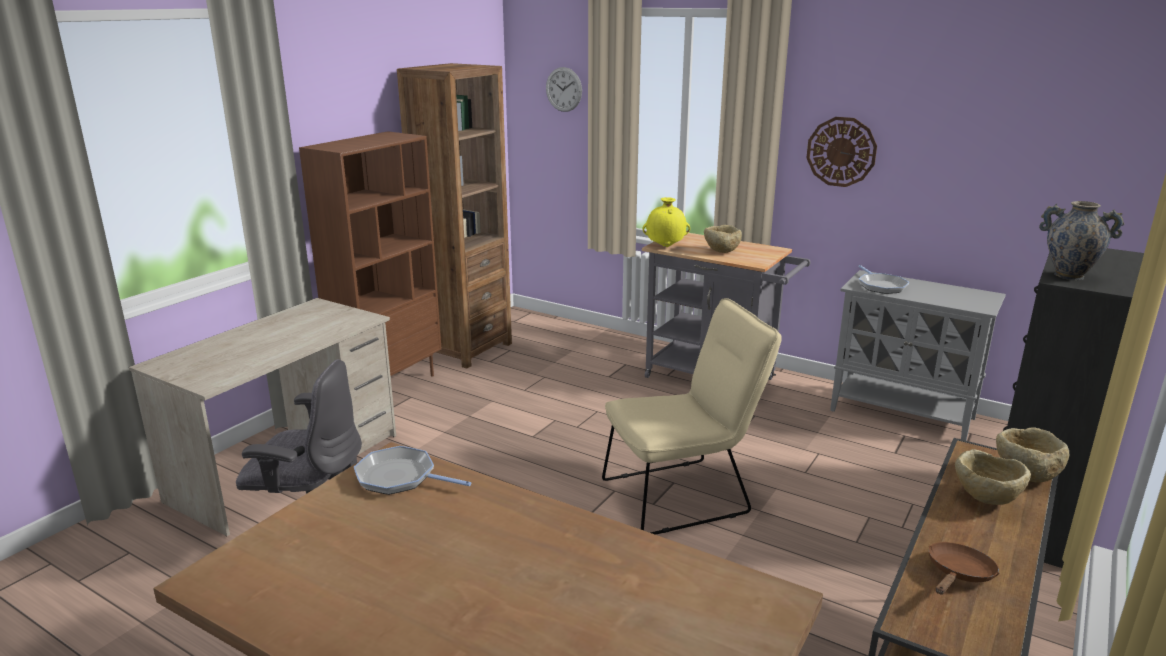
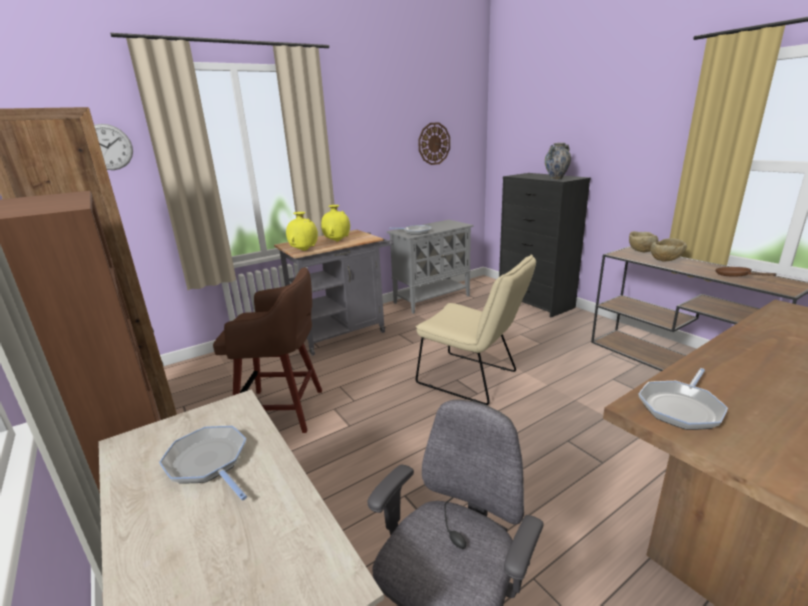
camera: 65 degrees left, 0 degrees up
(301, 329) = (209, 463): none -> frying pan
(533, 396) = (283, 411): none -> brown stool
(684, 495) = (473, 379): beige chair -> beige chair turned 120 degrees clockwise
(721, 251) = (337, 241): beige bowl -> yellow vase
(841, 151) = (361, 161): wall clock -> wall clock (434, 143)

